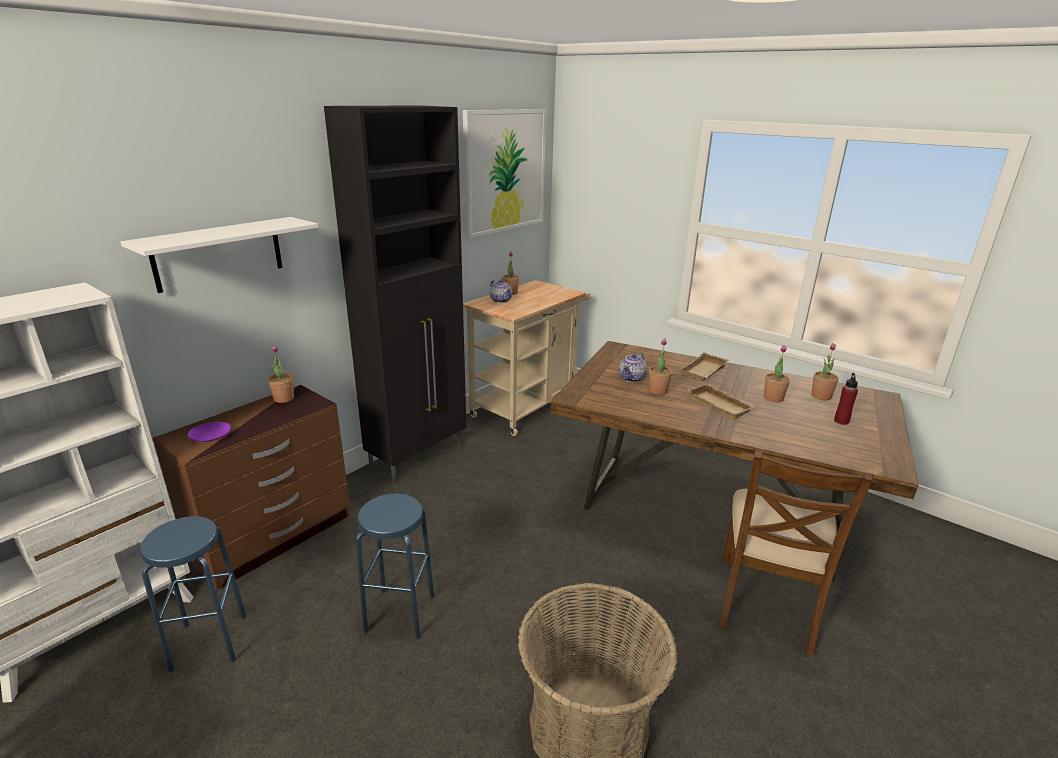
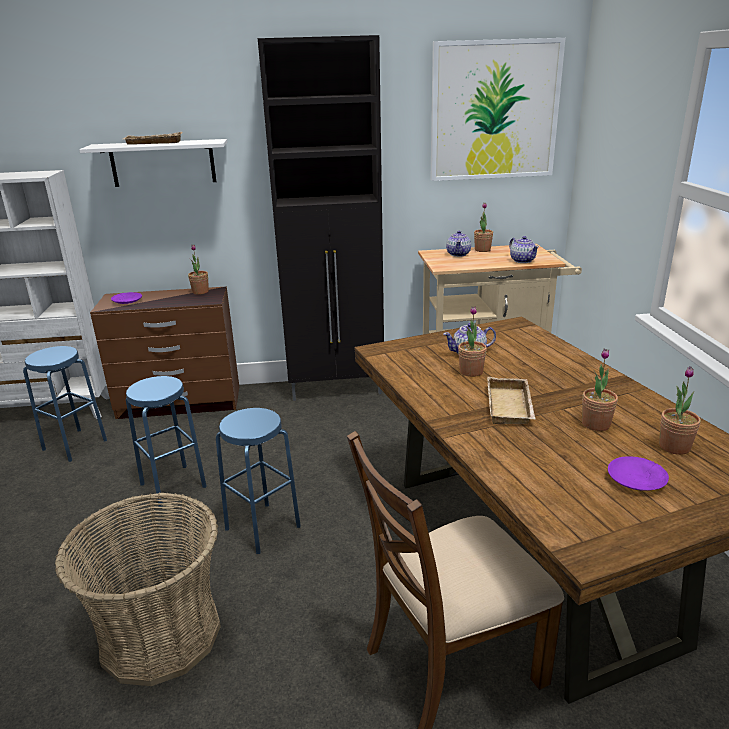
camera: 45 degrees right, 0 degrees up
(534, 597) = (263, 527): none -> blue stool
(555, 296) = (522, 260): none -> teapot
(704, 371) = (568, 373): beige tray -> beige tray (153, 143)
(841, 421) = (637, 480): red bottle -> purple plate

